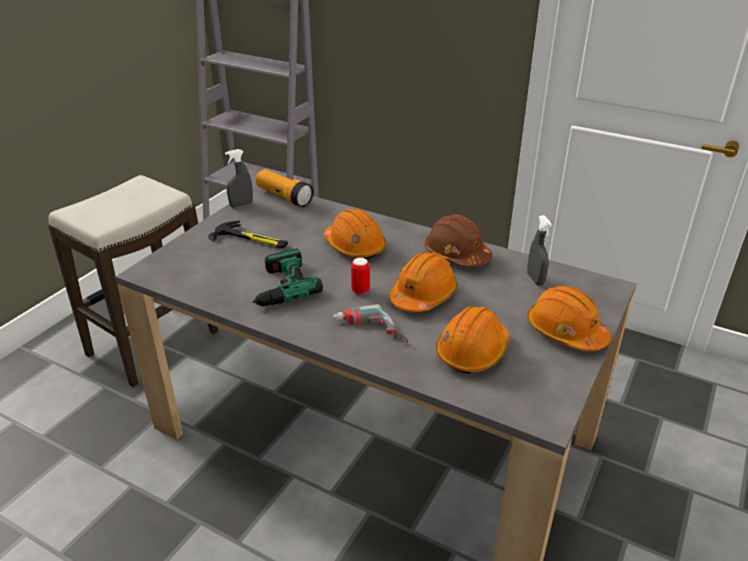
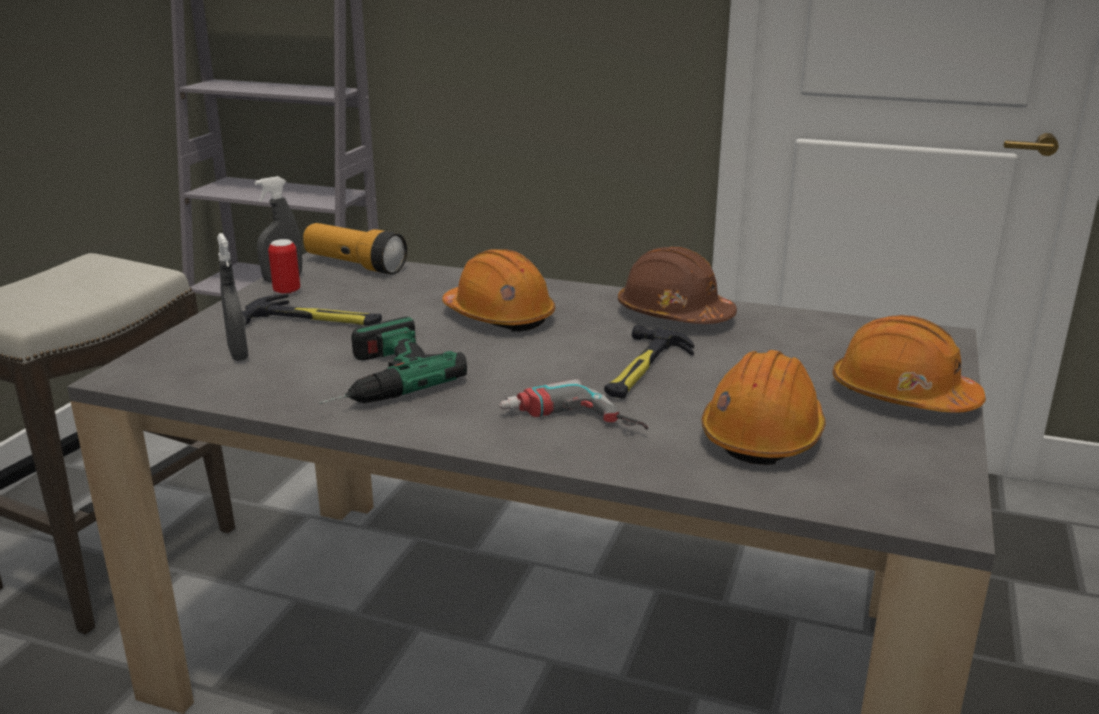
camera: 10 degrees left, 10 degrees down
(360, 290) = (532, 371): can -> can (287, 292)
(423, 295) = (642, 369): orange hard hat -> hammer
(535, 279) = (816, 335): grey spray bottle -> grey spray bottle (238, 354)

